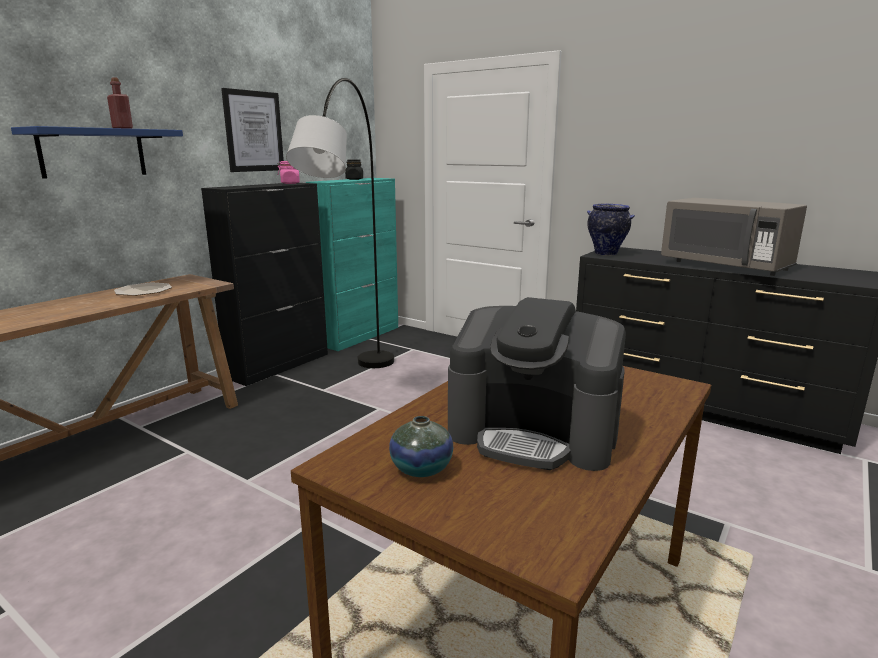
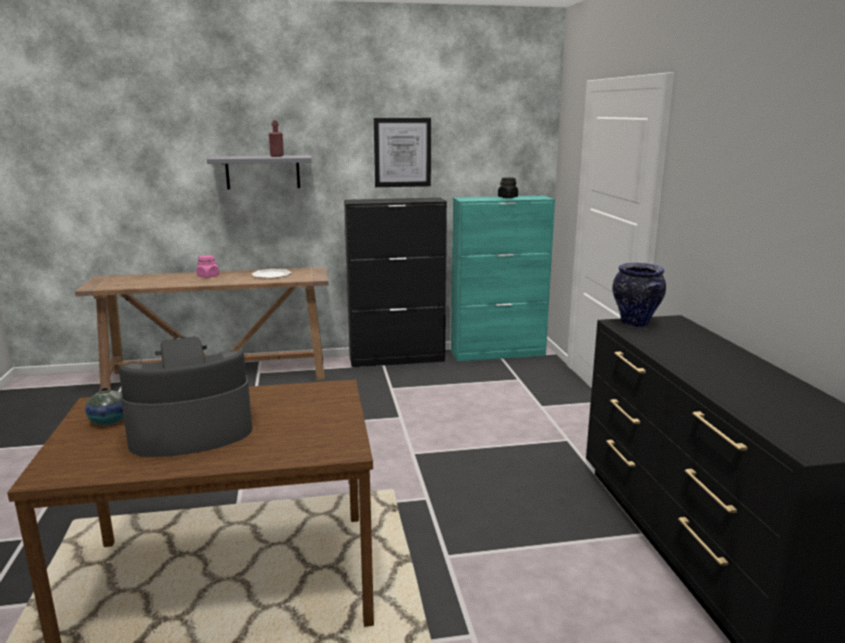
camera: 45 degrees right, 0 degrees up
(93, 153) = (263, 172): blue shelf -> grey shelf
(290, 183) = (425, 199): pink jar -> pink jar (208, 276)
(355, 389) = (412, 396): grey floor lamp -> none
(534, 433) = (190, 431): coffee machine -> coffee machine turned 90 degrees clockwise
(725, 266) = (713, 372): grey microwave -> none

